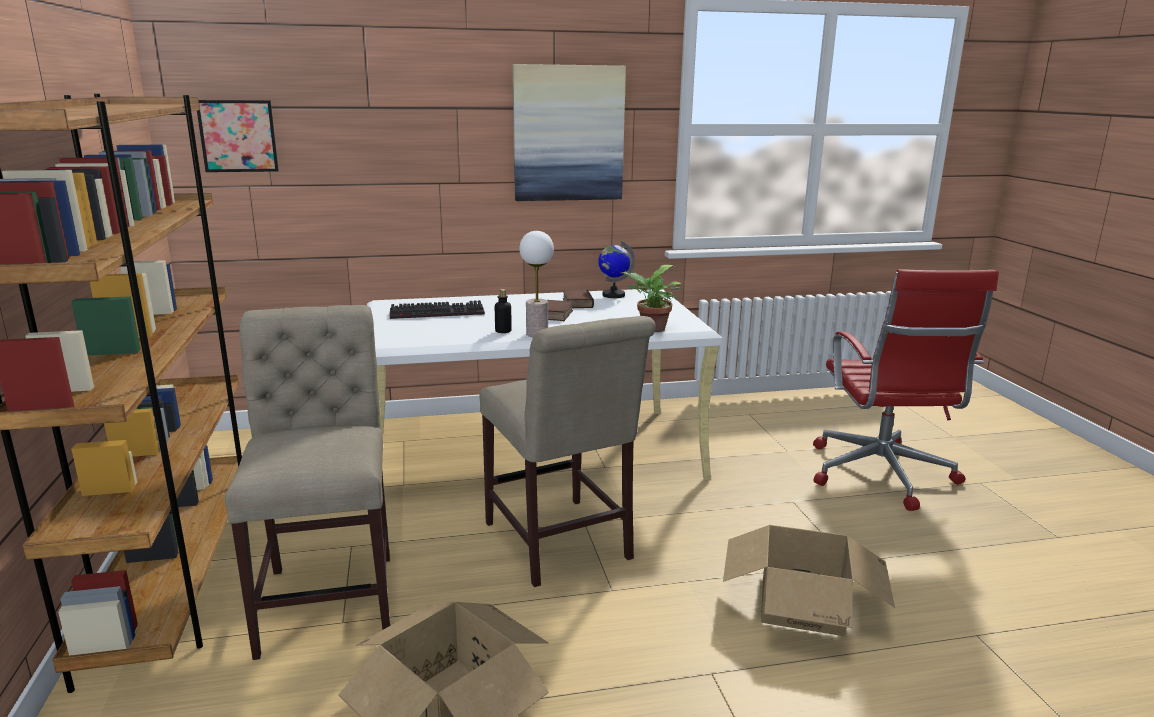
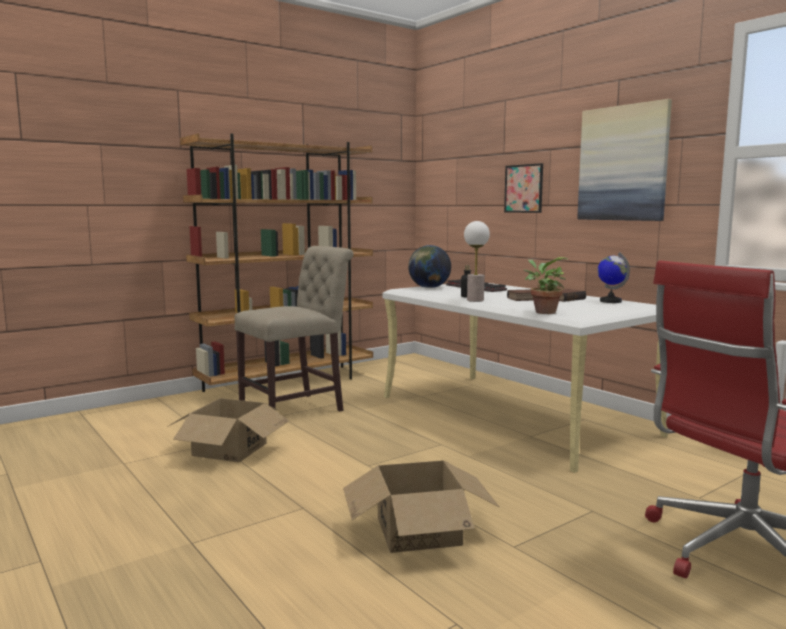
camera: 65 degrees right, 10 degrees down
(238, 136) = (445, 175): picture -> picture (523, 188)
(395, 330) = (429, 287): none -> globe
(560, 545) = (404, 443): beige chair -> none

